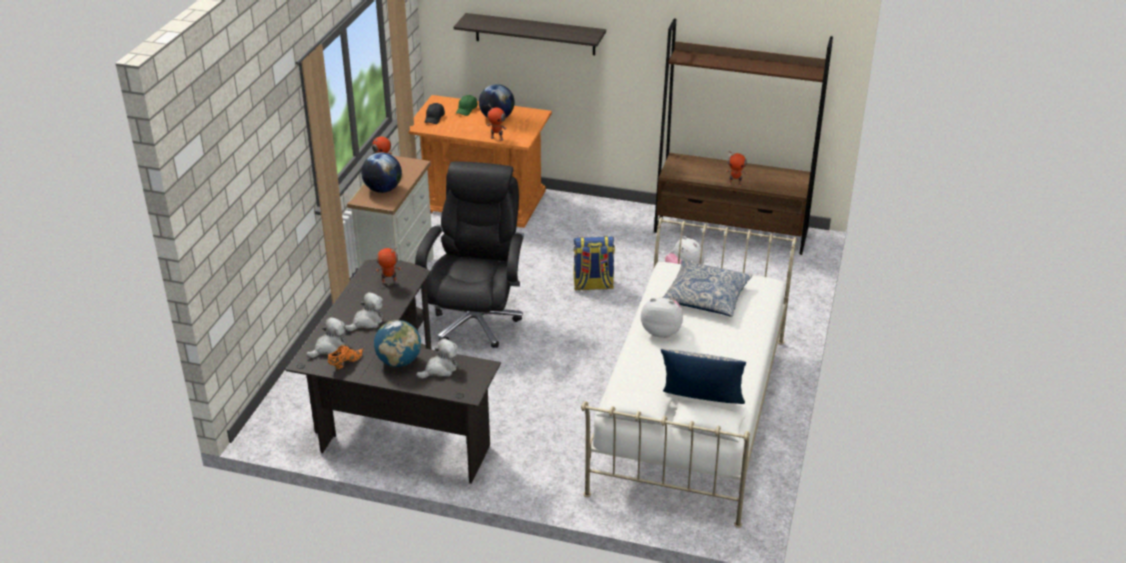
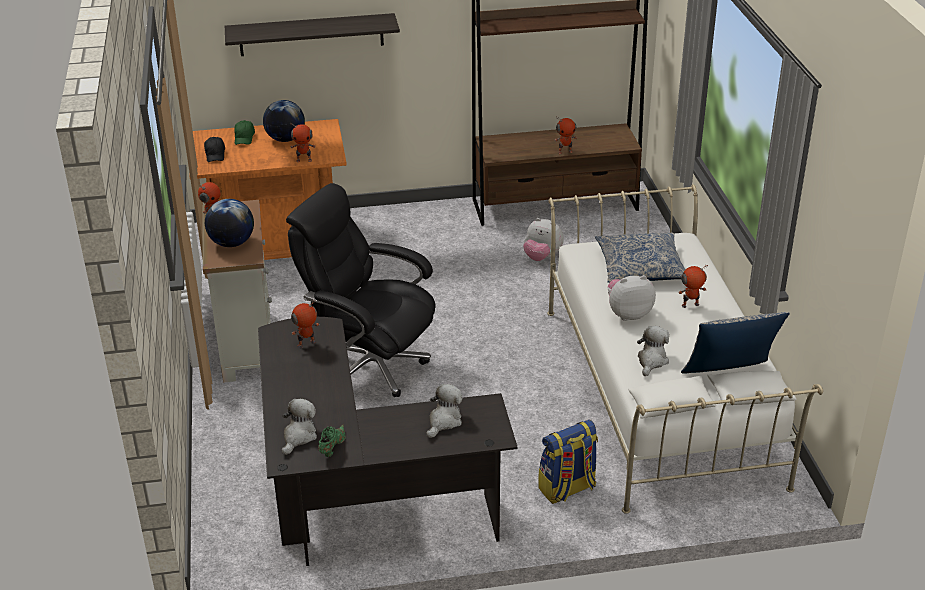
camera: 25 degrees left, 0 degrees up
(345, 363) = (332, 447): orange shoe -> green shoe
(367, 322) = (318, 395): plush toy -> plush toy (651, 361)
(399, 361) = (392, 427): globe -> none
(477, 321) = (370, 367): black office chair -> black office chair turned 45 degrees counterclockwise
(593, 285) = (462, 295): backpack -> backpack (567, 489)
(720, 340) = (690, 305): none -> toy robot

